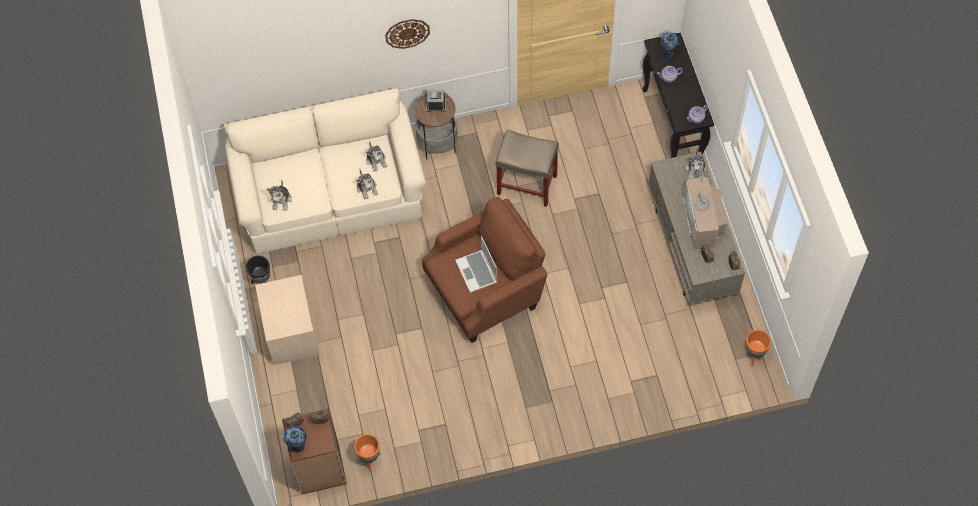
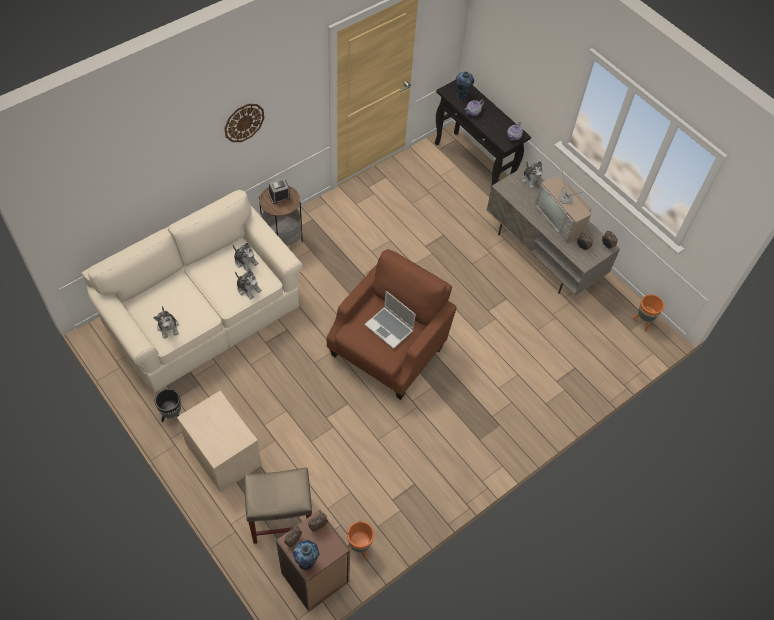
camera: 30 degrees left, 5 degrees down
(526, 184) = (378, 248): beige stool -> beige stool (280, 519)

